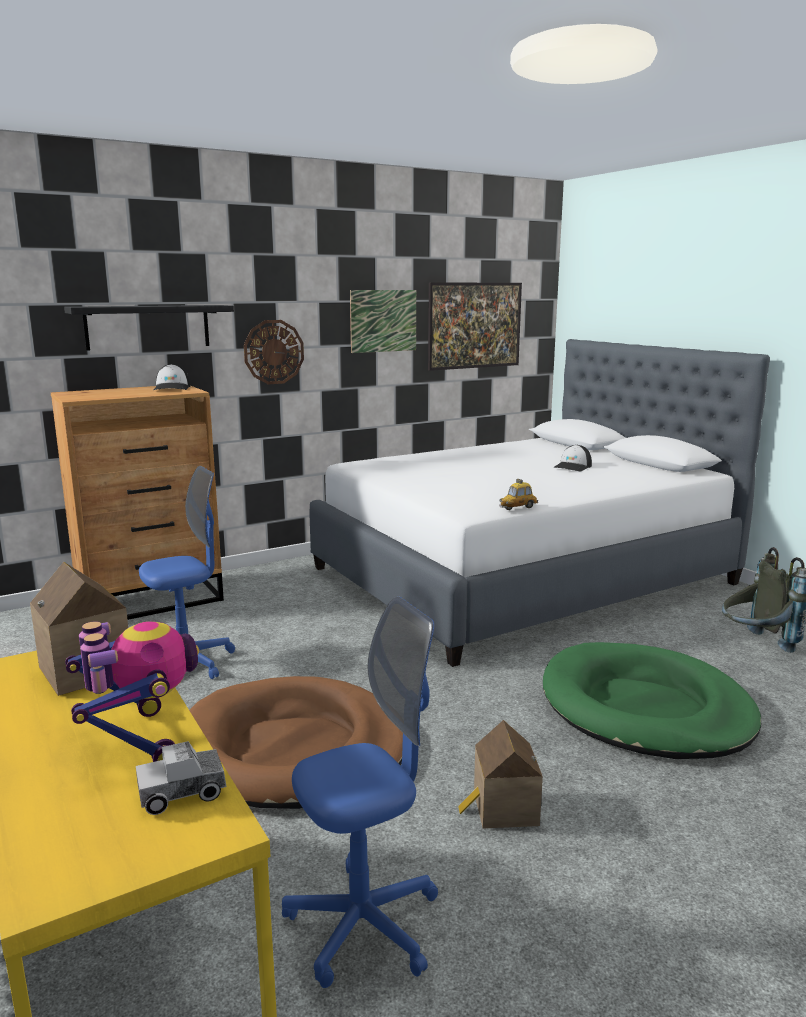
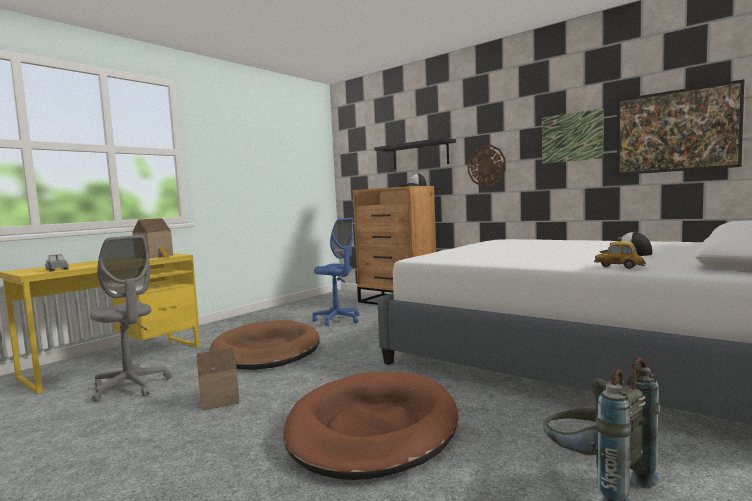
camera: 70 degrees right, 10 degrees down
(139, 741) = (96, 264): toy robot -> none
(363, 925) = (130, 387): blue office chair -> grey office chair
(518, 508) = (447, 260): toy car -> toy car (619, 267)
(645, 708) = (372, 429): green dog bed -> brown dog bed

